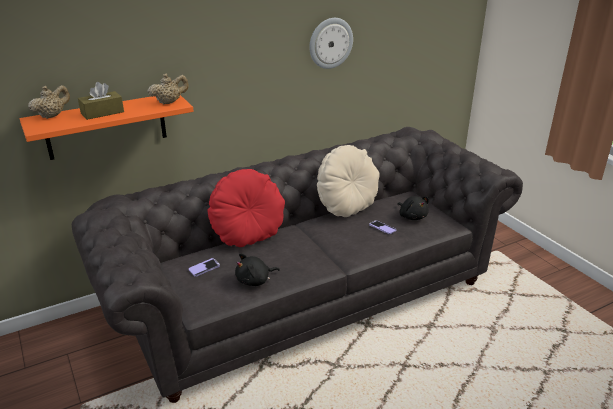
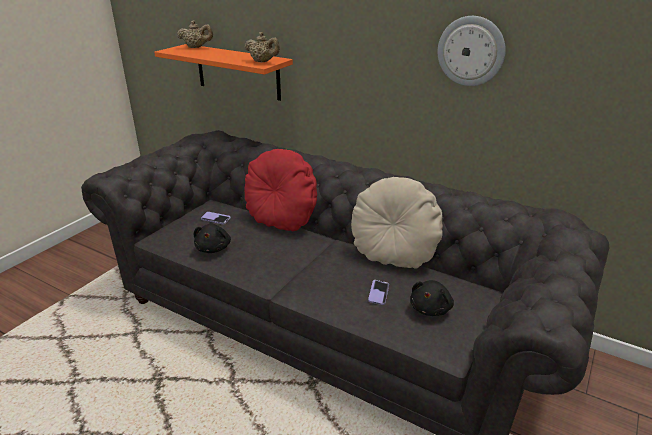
camera: 60 degrees right, 0 degrees up
(102, 113) = (216, 54): brown tissue box -> none
(255, 281) = (214, 248): black plush toy -> black plush toy turned 120 degrees counterclockwise

